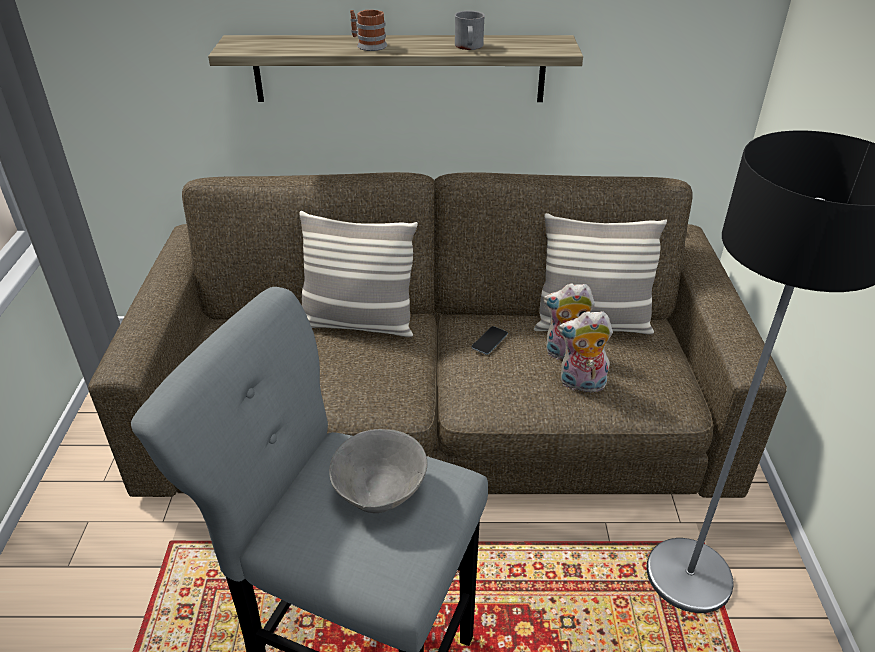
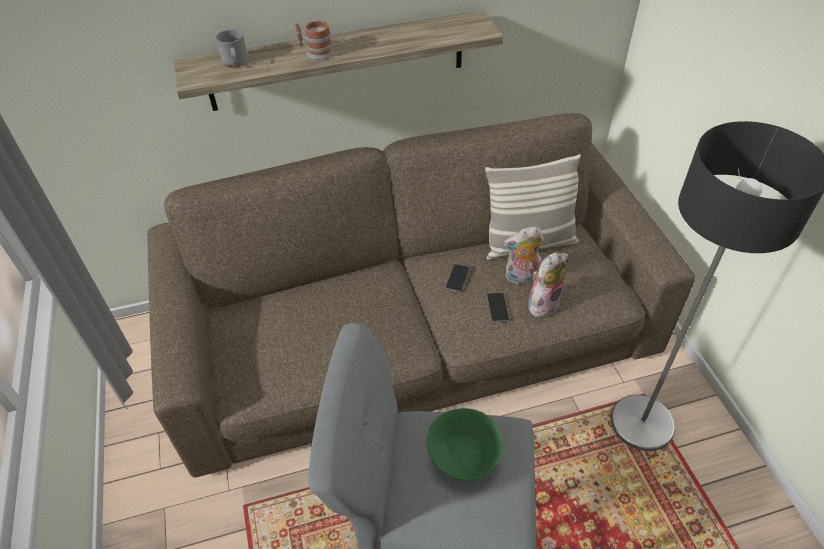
camera: 15 degrees left, 10 degrees up
(358, 324) = (343, 285): pillow -> none
(379, 491) = (462, 456): grey bowl -> green bowl
(469, 47) = (404, 40): grey mug -> grey mug (235, 63)
(523, 377) = (497, 307): none -> phone
(581, 384) = (543, 303): plush toy -> plush toy turned 150 degrees clockwise

